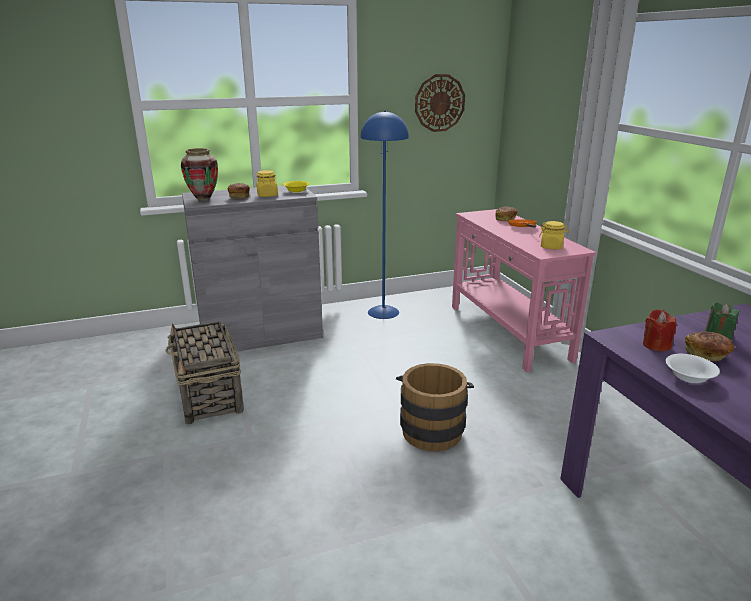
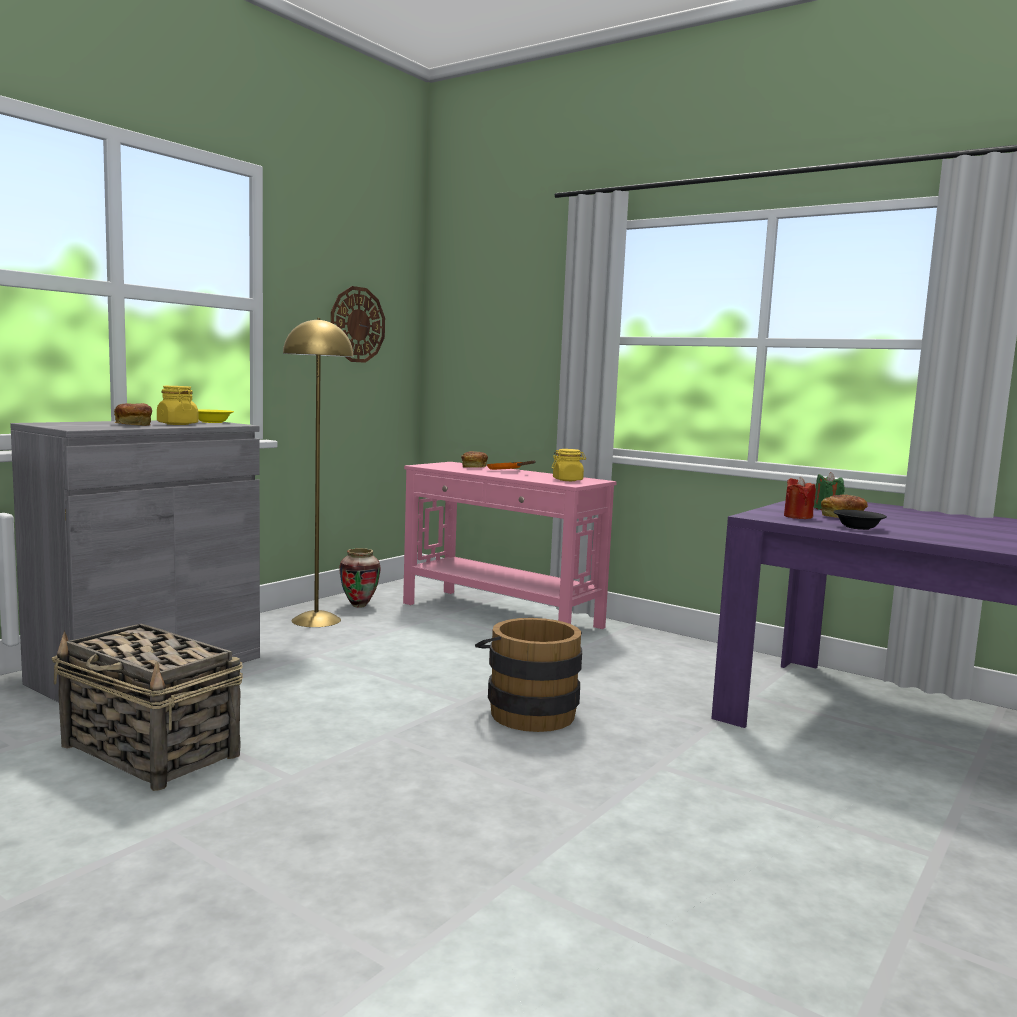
camera: 35 degrees left, 15 degrees down
(203, 199) = (76, 426): vase -> vase (359, 605)
(383, 312) = (316, 620): blue floor lamp -> yellow floor lamp
(689, 377) = (858, 527): white bowl -> black bowl

